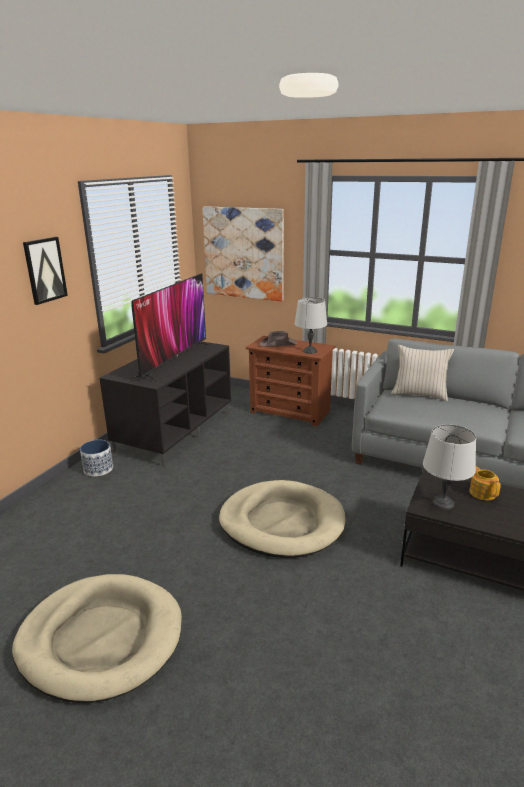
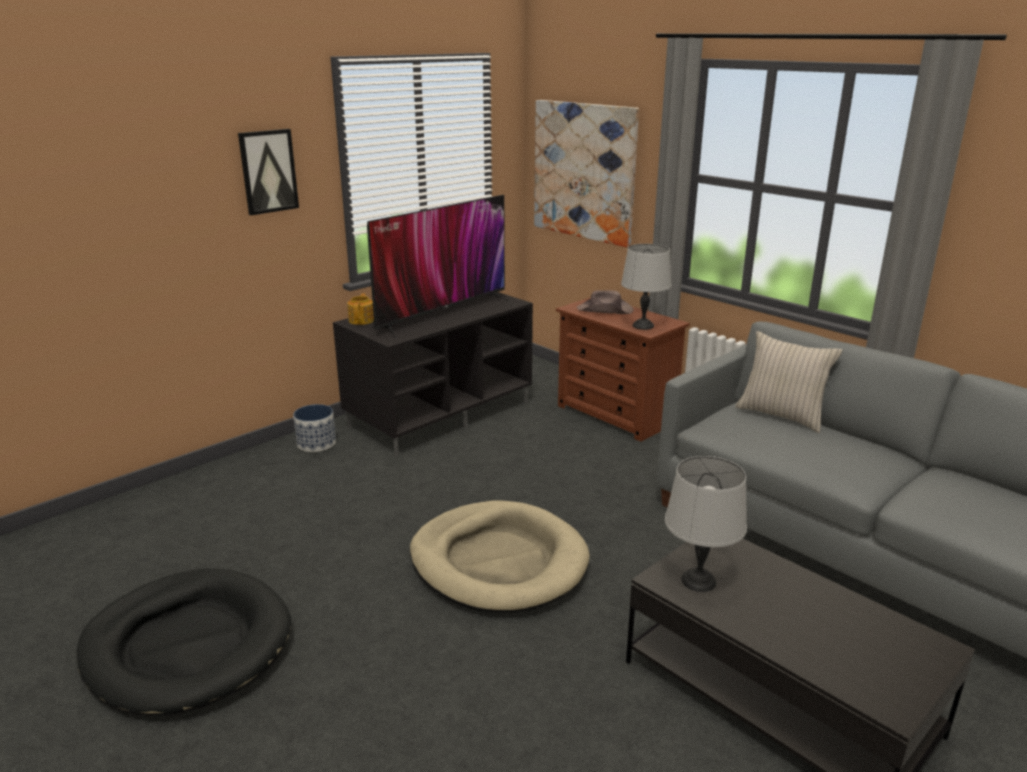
camera: 20 degrees right, 0 degrees up
(101, 639) = (188, 645): beige dog bed -> black dog bed
(482, 492) = (776, 580): teapot -> teapot (362, 320)

